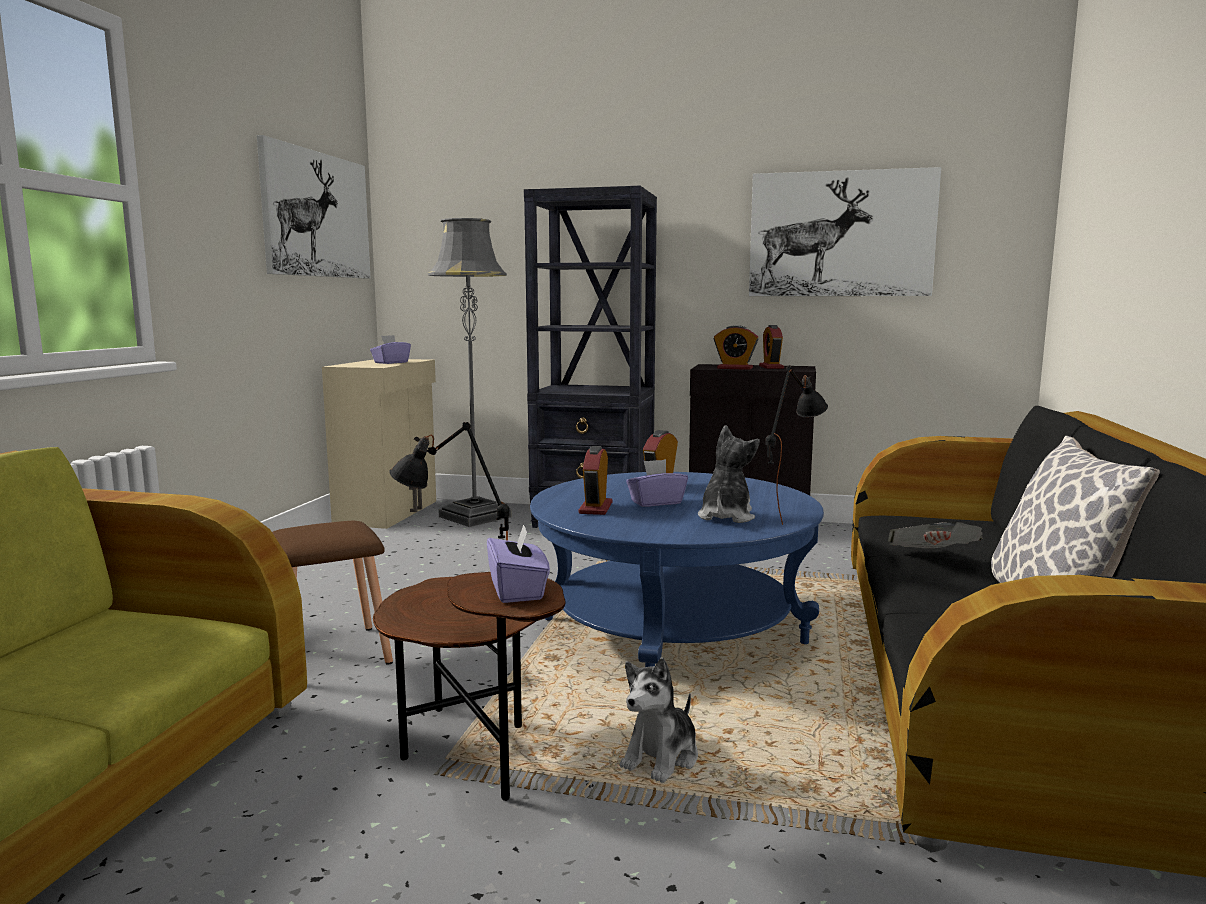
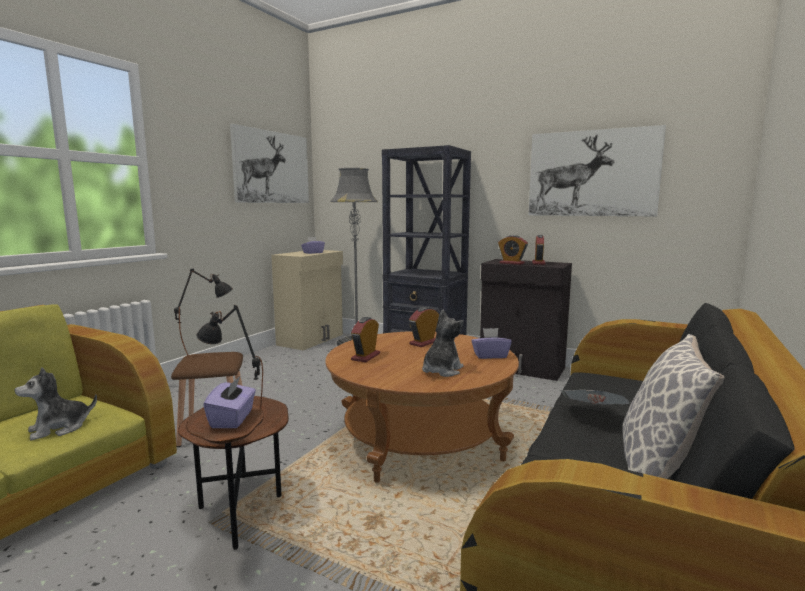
camera: 15 degrees right, 0 degrees up
(656, 502) = (408, 355): purple tissue box -> purple tissue box (490, 355)
(661, 757) = (349, 535): plush toy -> plush toy (59, 428)
(672, 631) = (420, 439): blue coffee table -> brown coffee table
(789, 515) = (485, 373): black table lamp -> black table lamp (208, 352)

